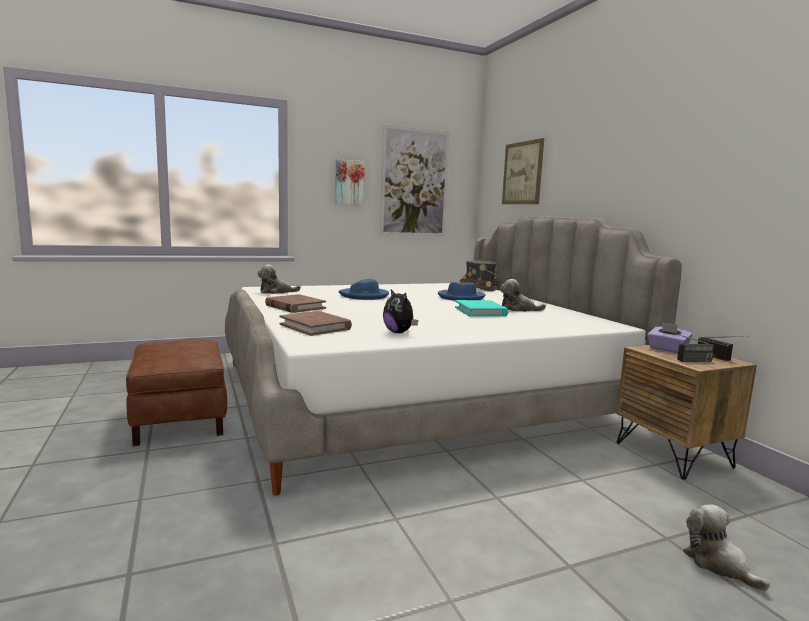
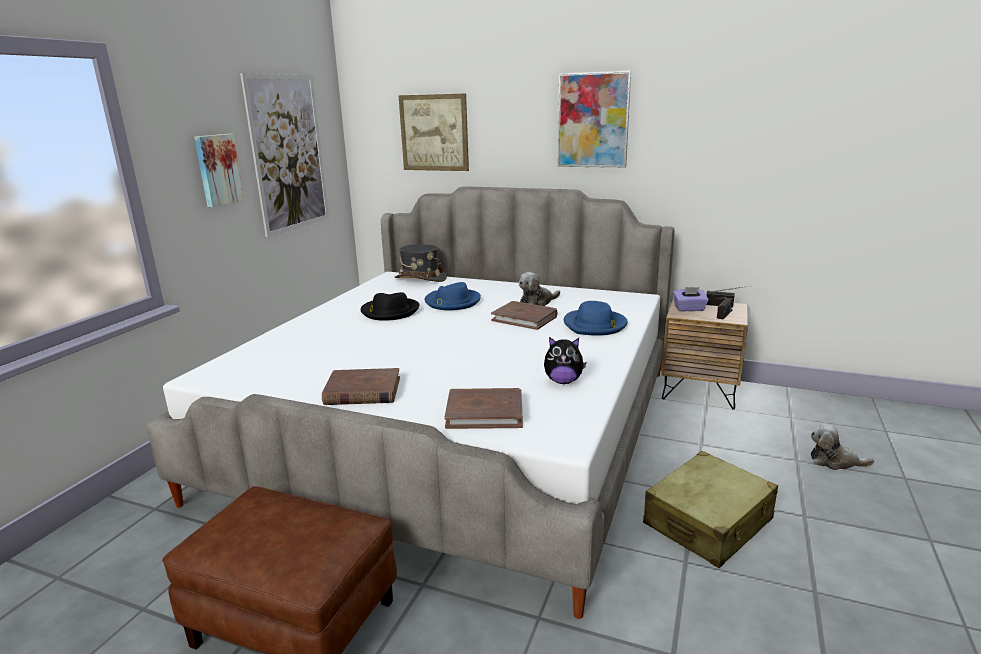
camera: 45 degrees left, 10 degrees up
(276, 292) = (250, 374): plush toy -> none
(364, 296) = (367, 337): blue hat -> blue hat (595, 325)
(411, 292) = (390, 311): none -> black hat
(467, 515) = (708, 522): none -> beige suitcase
(480, 311) = (524, 318): turquoise book -> brown book
(627, 152) = (593, 120): none -> picture

